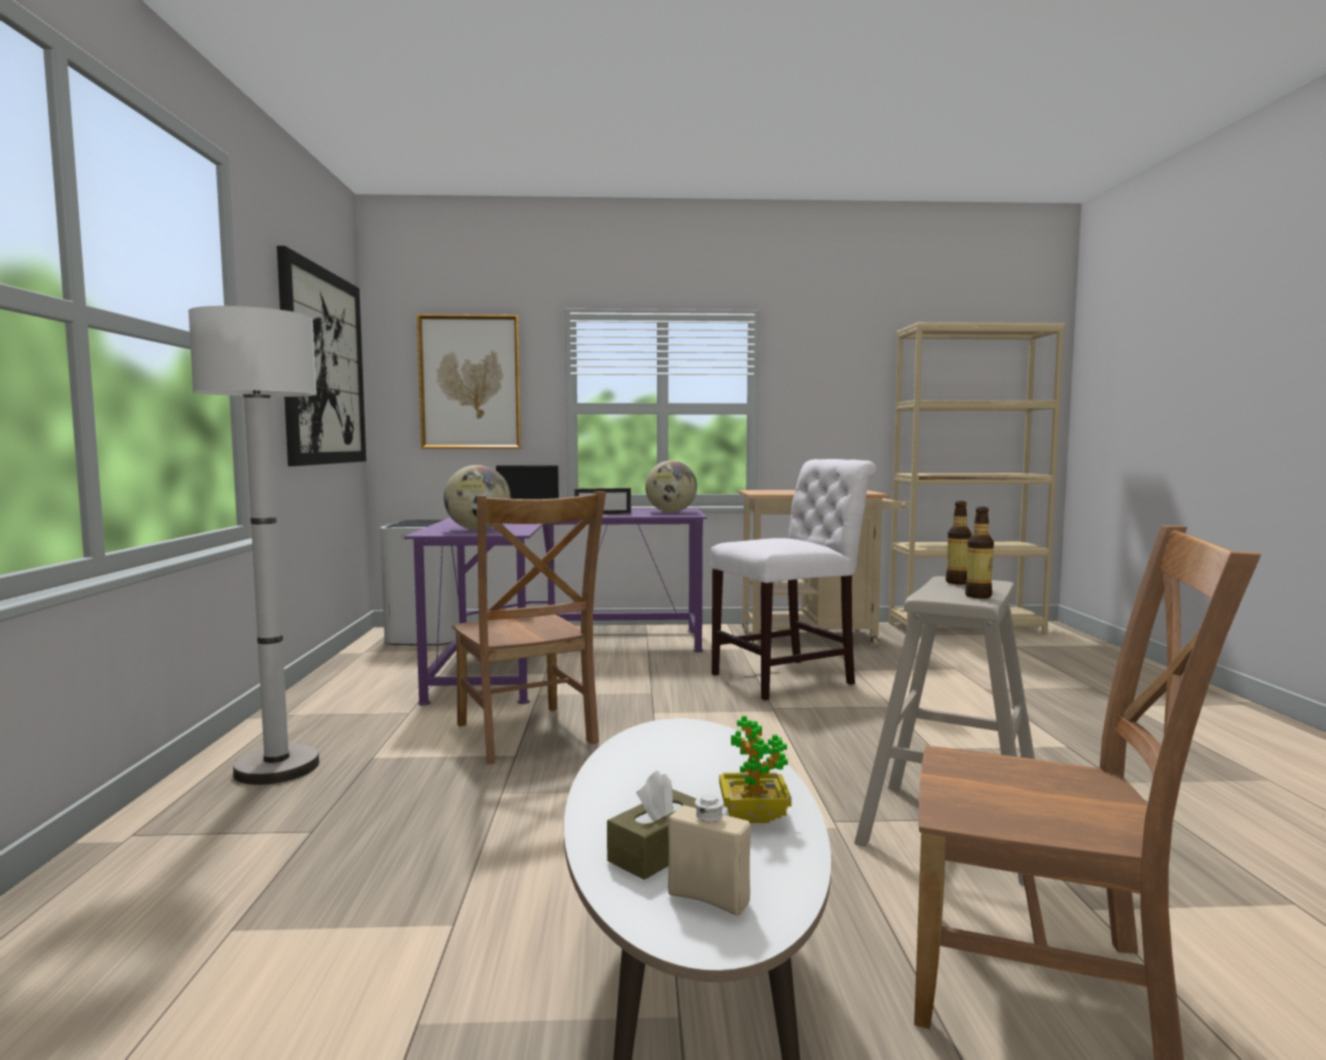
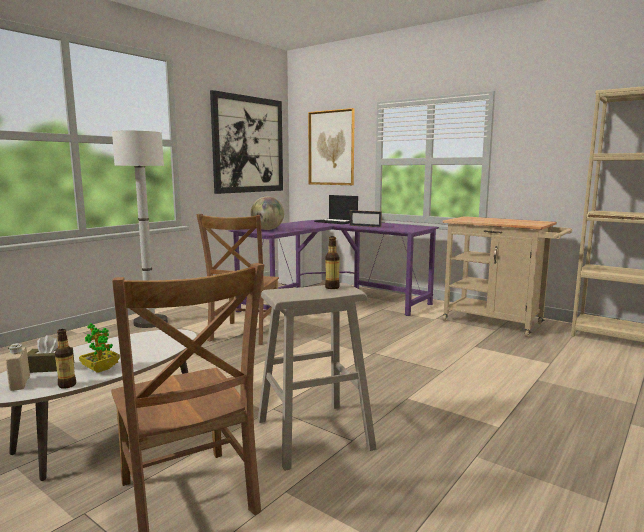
camera: 40 degrees right, 5 degrees up
(671, 512) = (408, 228): globe -> none
(789, 678) = (422, 340): white chair -> none
(978, 596) = (298, 295): bottle -> bottle (67, 385)

